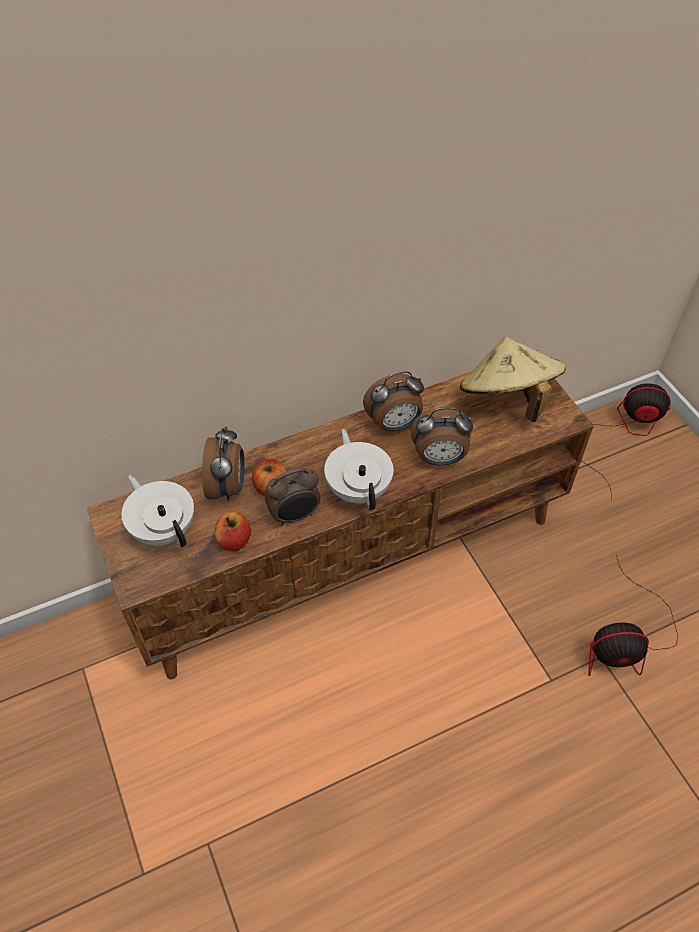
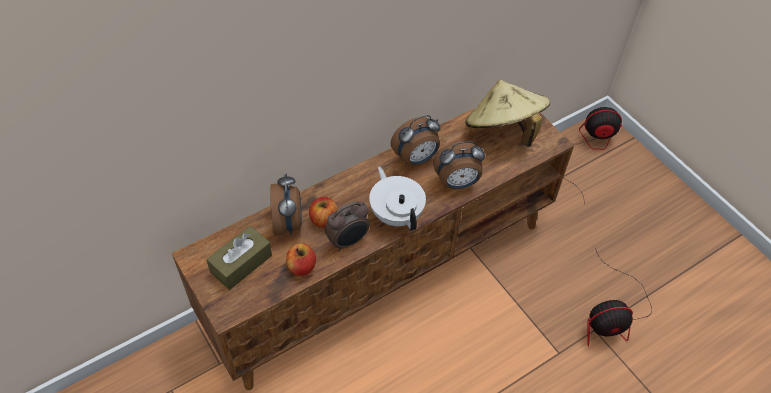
camera: 10 degrees left, 0 degrees up
(164, 529) = (241, 263): white teapot -> brown tissue box

